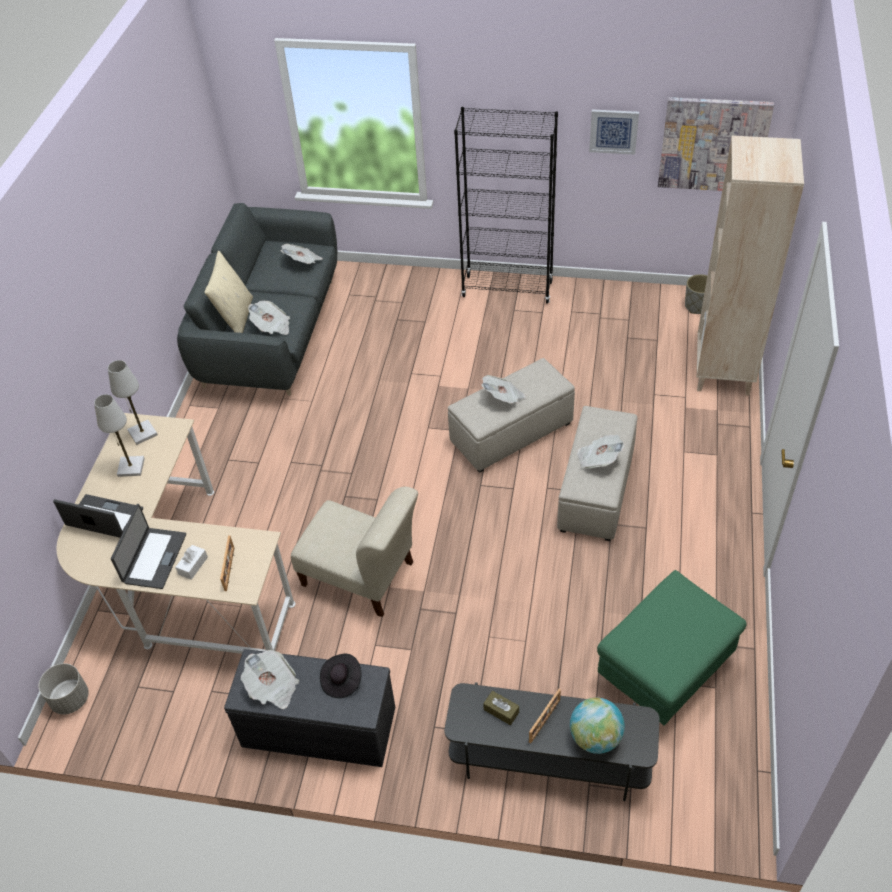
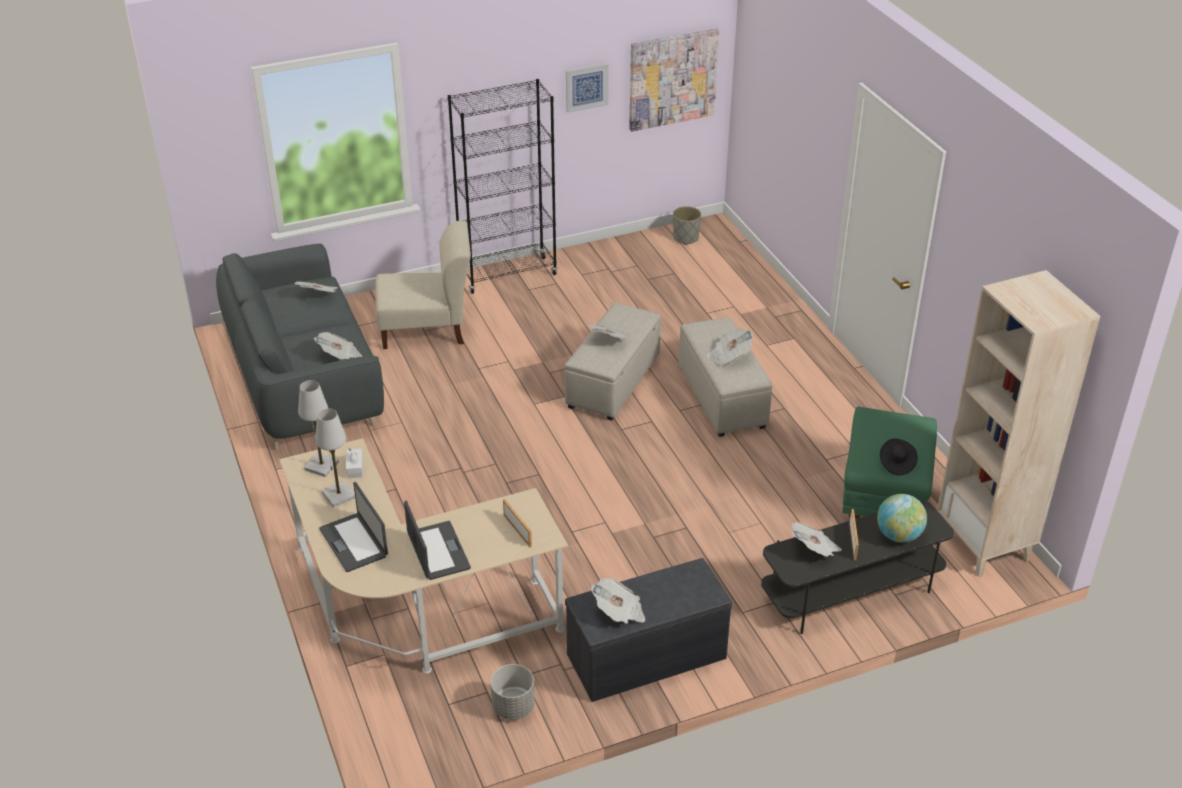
camera: 35 degrees left, 10 degrees down
(70, 699) = (390, 744): grey planter -> grey planter (513, 707)
(104, 518) = (354, 542): laptop -> laptop turned 105 degrees counterclockwise
(193, 565) = (481, 541): white tissue box -> white tissue box (355, 468)
(236, 317) = (295, 360): beige pillow -> none
(341, 681) = (673, 583): black hat -> black hat (896, 464)
(362, 576) = (580, 535): beige chair -> beige chair (427, 329)
(501, 711) = (814, 550): brown tissue box -> newspaper
(724, 372) = (748, 278): beige bookcase -> beige bookcase (984, 544)

